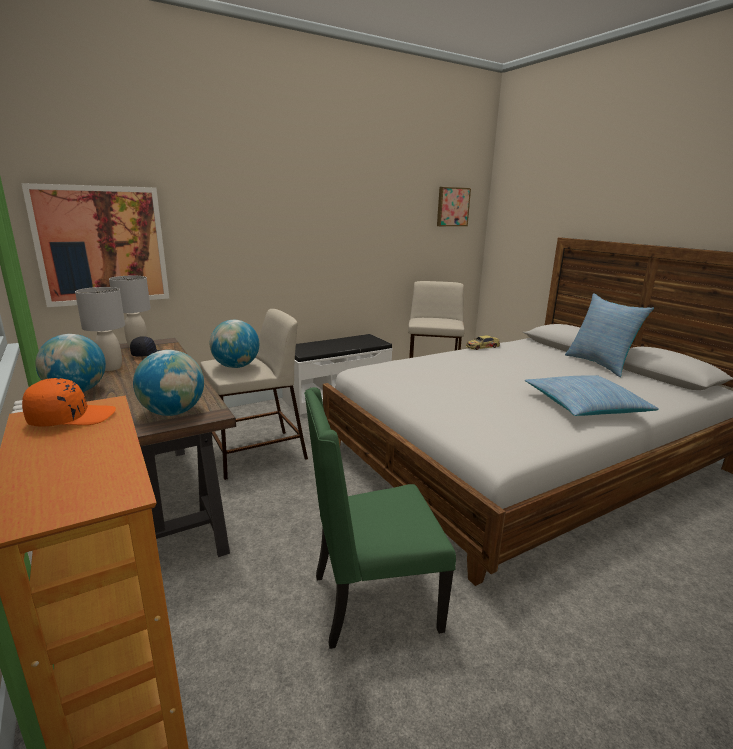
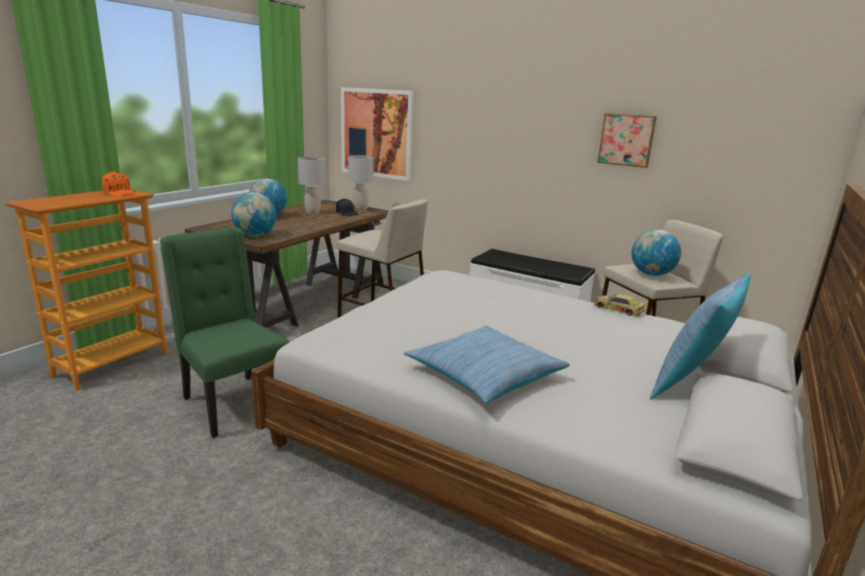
camera: 60 degrees right, 0 degrees up
(236, 366) = (368, 236): globe -> globe (651, 274)
(452, 207) = (764, 123): picture -> picture (626, 139)

